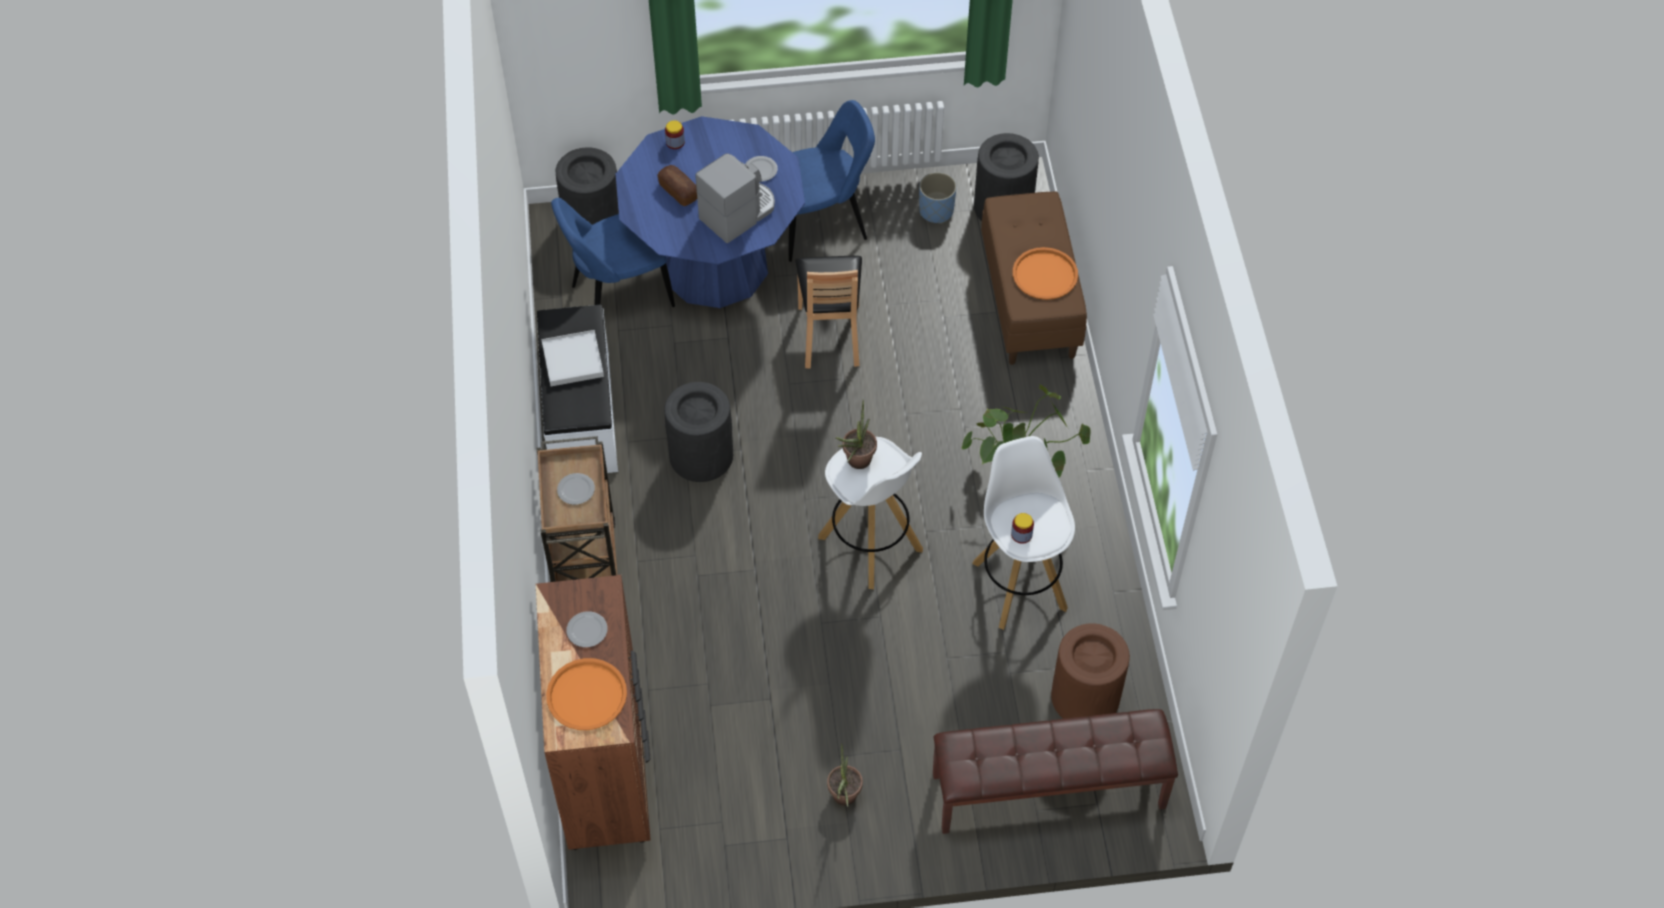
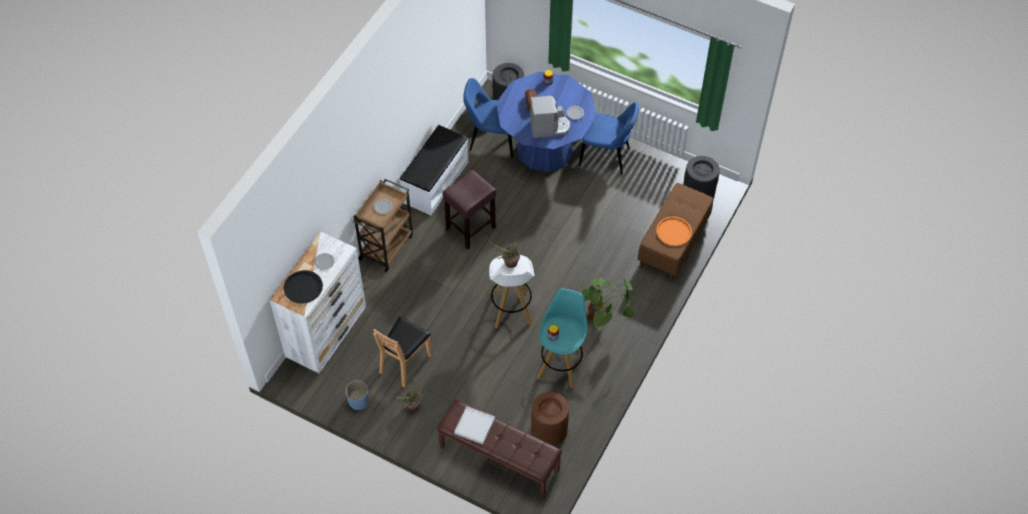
camera: 35 degrees right, 0 degrees up
(573, 360) = (435, 154): white tray -> white tray (474, 426)
(586, 695) = (303, 287): orange tray -> black tray
(605, 768) = (327, 334): brown dresser -> white dresser
(701, 455) = (471, 228): black trash can -> brown stool
(830, 335) = (570, 208): brown chair -> brown chair (405, 363)
(936, 211) = (664, 179): blue planter -> blue planter (358, 401)
(1019, 584) = (561, 364): white stool -> turquoise stool

